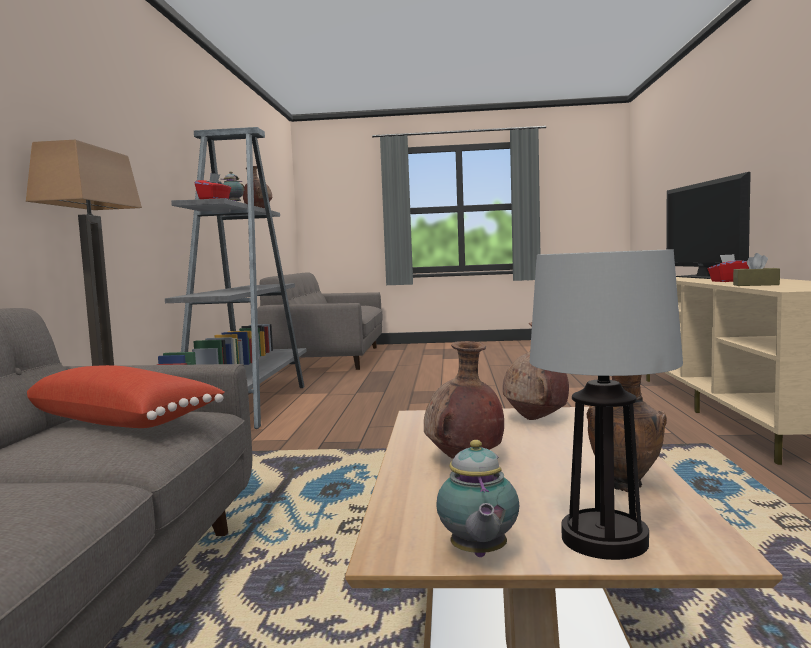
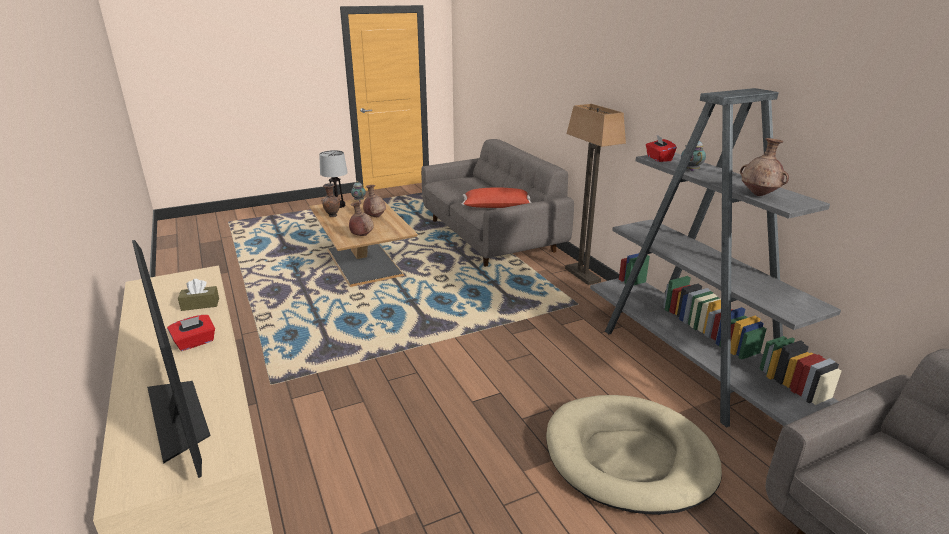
camera: 150 degrees right, 20 degrees up
(390, 386) = (629, 457): none -> beige dog bed

